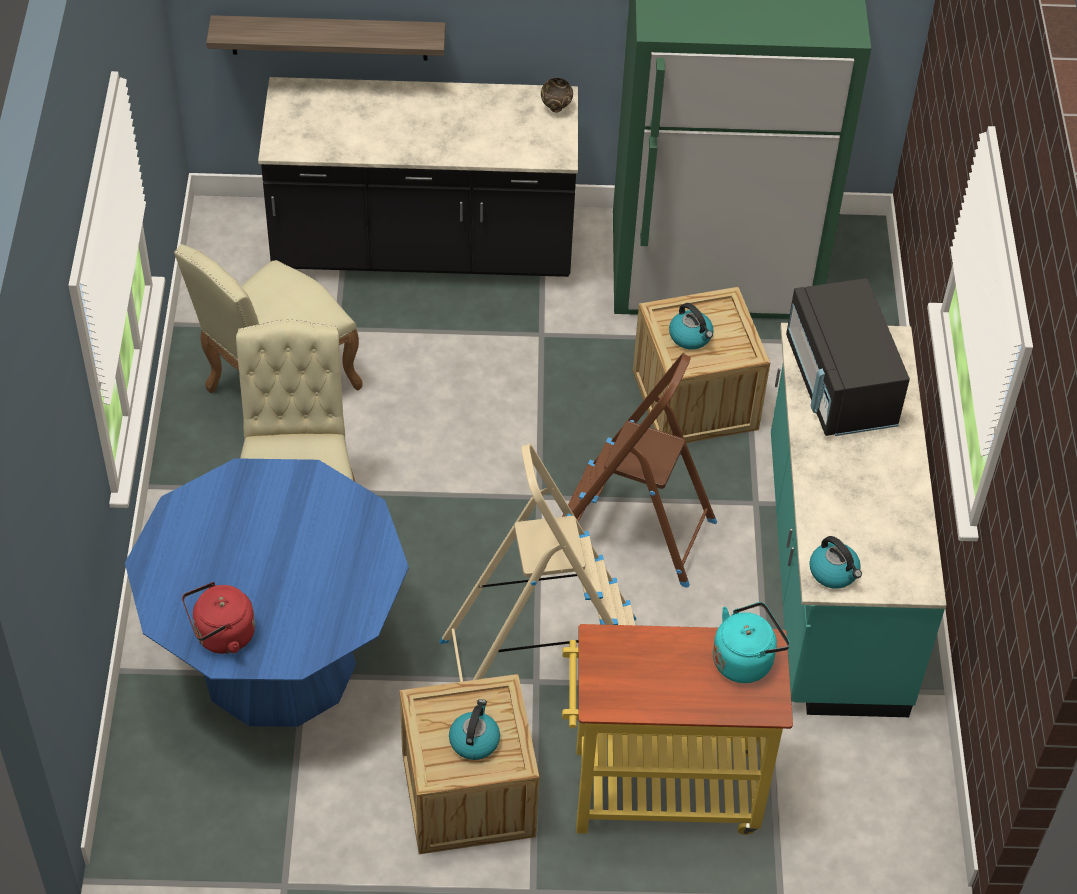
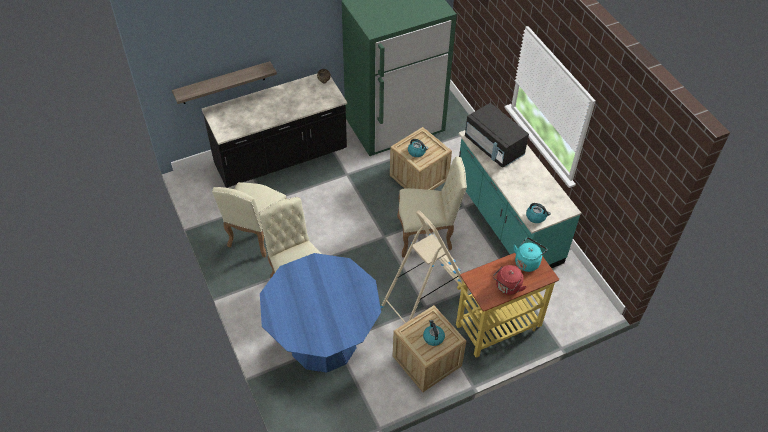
camera: 25 degrees left, 0 degrees up
(221, 636) = (320, 338): red kettle -> red kettle (507, 287)
(632, 530) = (426, 235): brown step ladder -> beige chair

